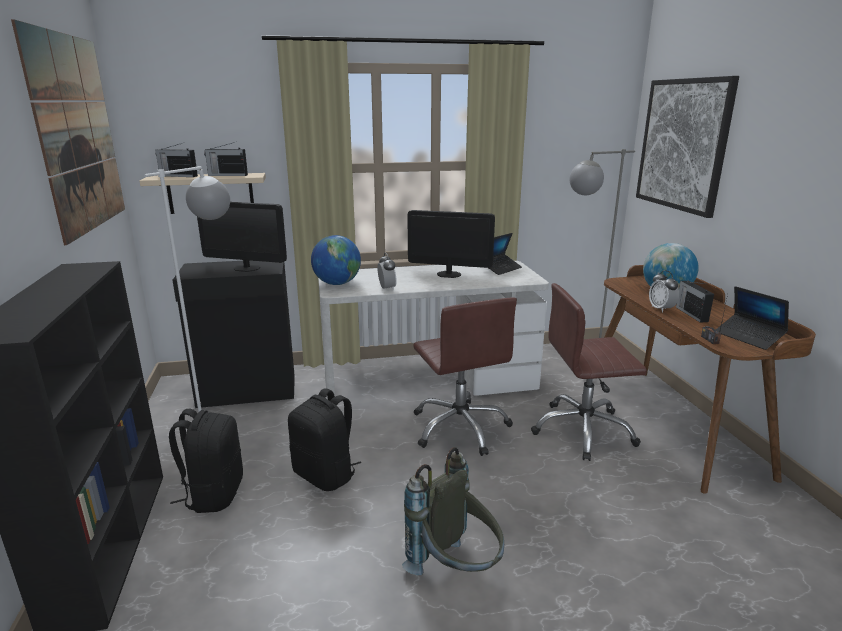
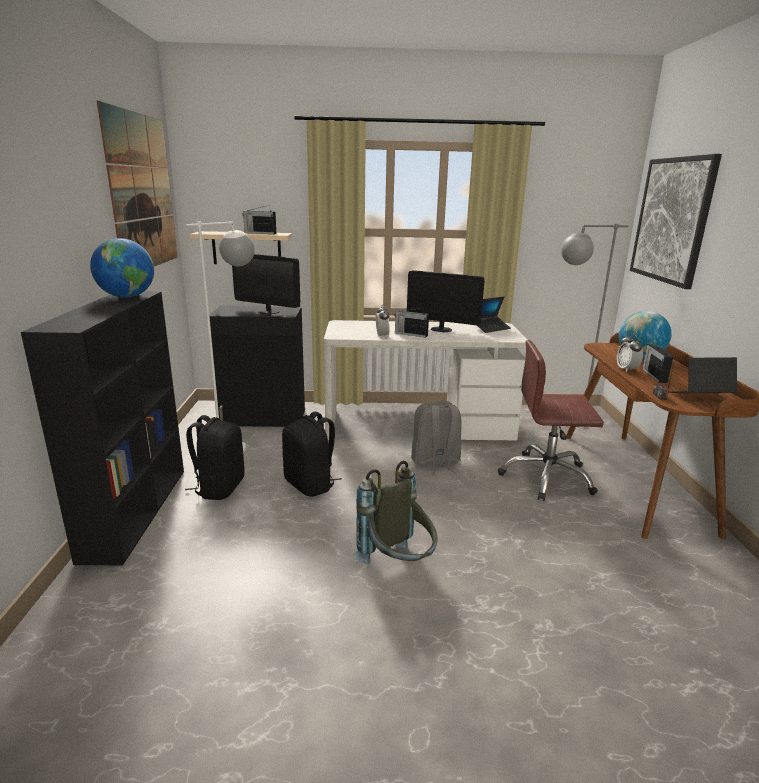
camera: 10 degrees right, 0 degrees up
(178, 176) = (220, 232): radio -> radio (410, 334)
(337, 284) = (341, 330): globe -> globe (127, 297)
(460, 427) = (435, 463): brown office chair -> grey backpack
(748, 337) = (700, 397): laptop -> laptop turned 105 degrees clockwise

